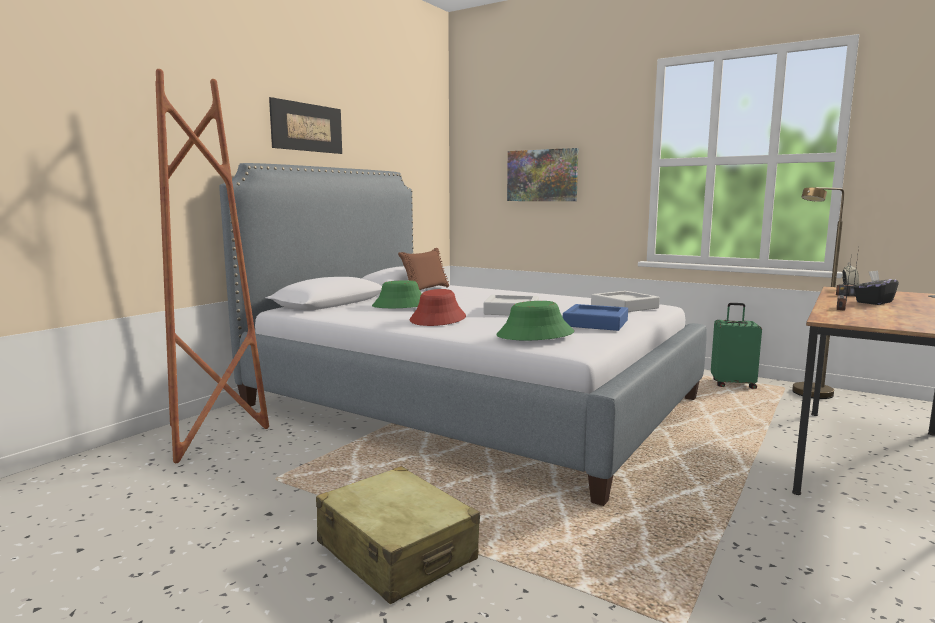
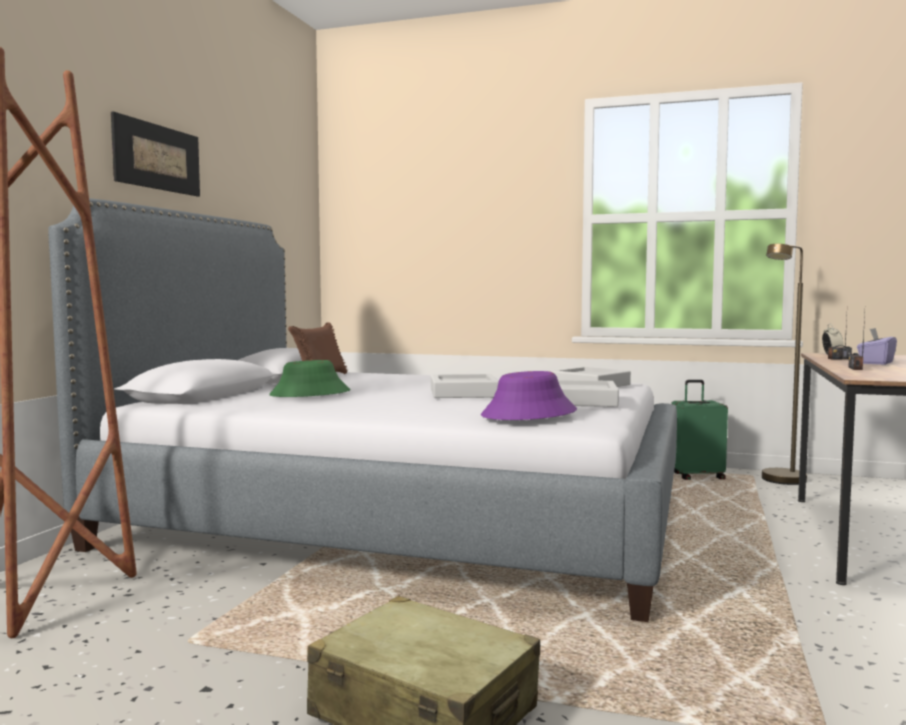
camera: 15 degrees left, 5 degrees down
(438, 319) = (381, 405): red hat -> none
(535, 334) = (529, 414): green hat -> purple hat
(542, 175) = (446, 234): picture -> none
(595, 323) = (581, 401): blue tray -> grey tray
(873, 302) = (875, 363): black tissue box -> purple tissue box

